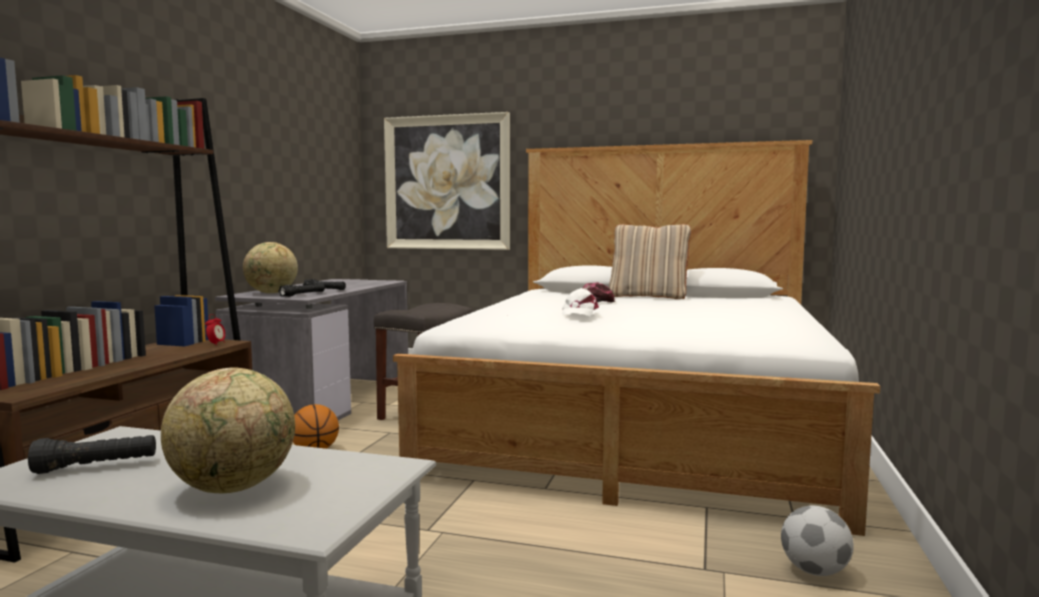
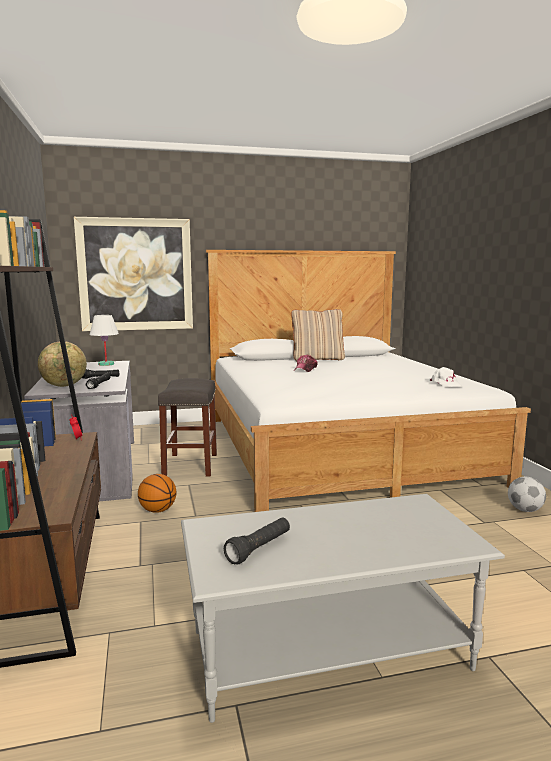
camera: 30 degrees left, 5 degrees up
(234, 488) = (376, 536): globe -> none
(372, 282) = (105, 364): none -> white table lamp
(579, 312) = (329, 379): white cap -> white cap (445, 384)

